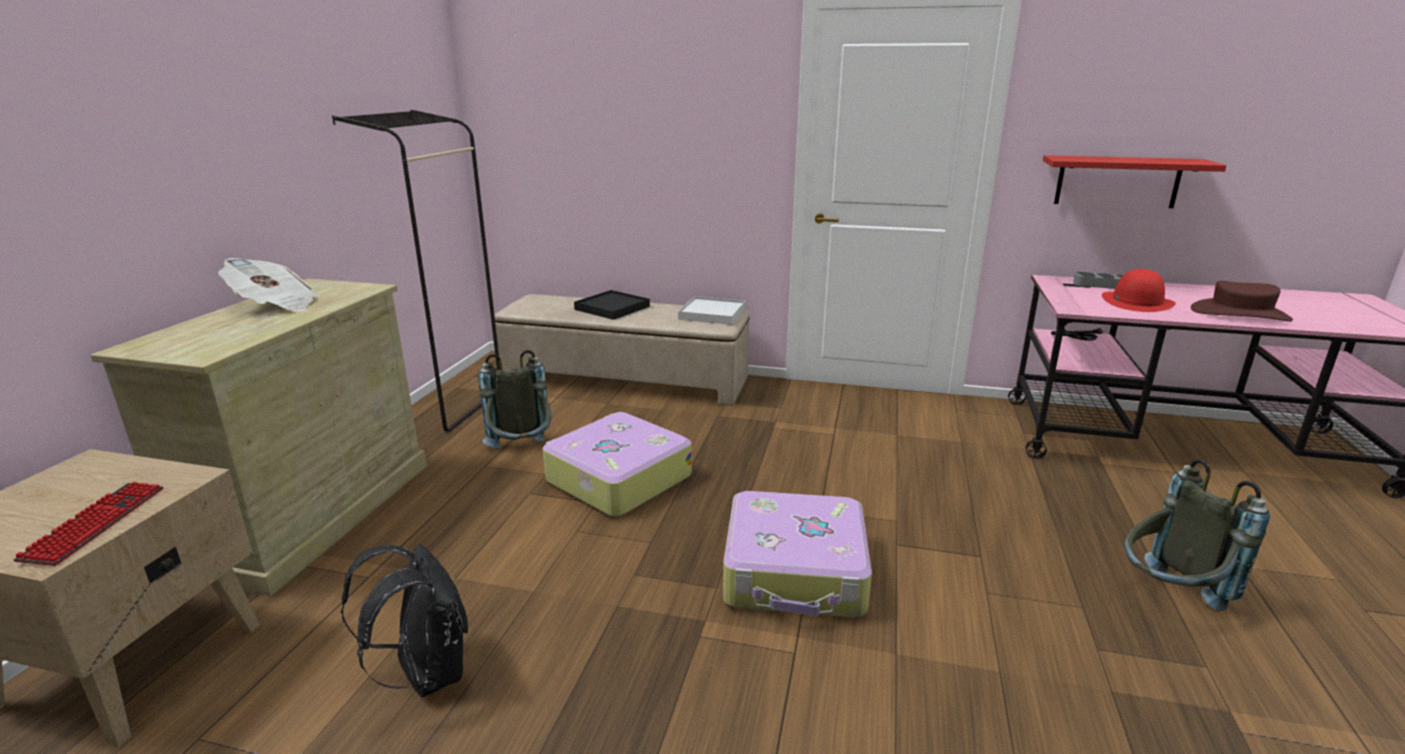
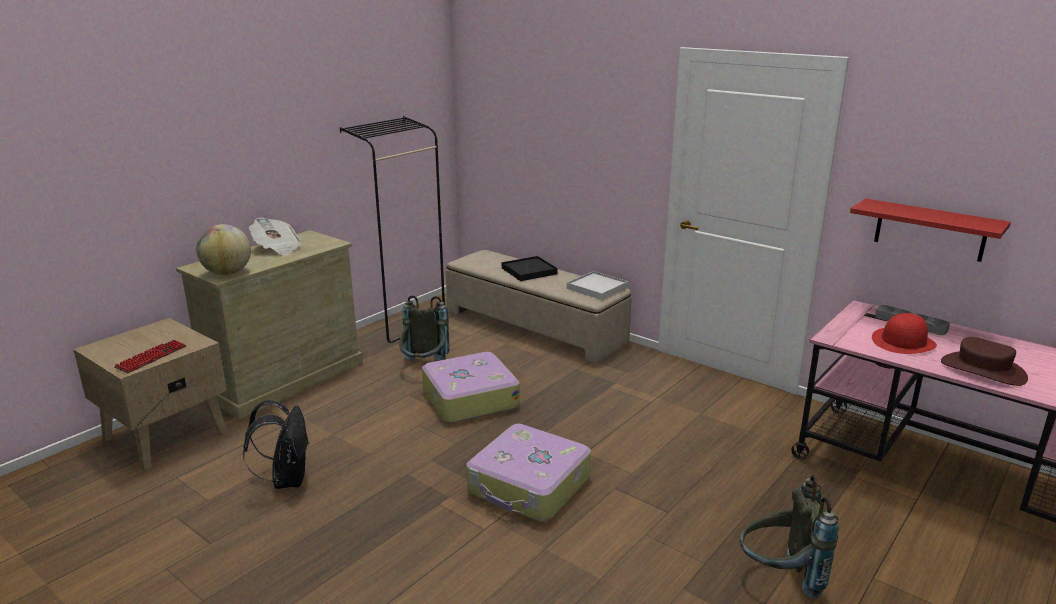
camera: 25 degrees right, 0 degrees up
(211, 348) = (227, 273): none -> globe

